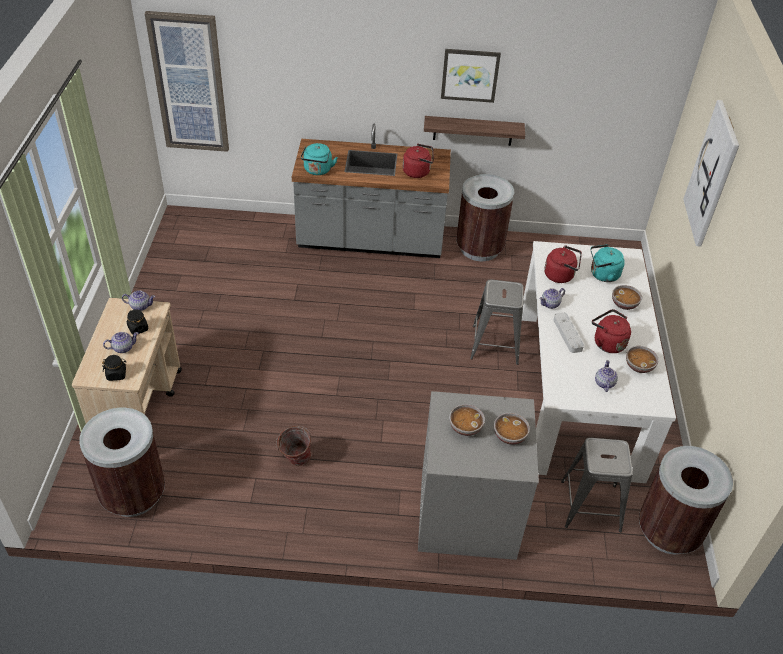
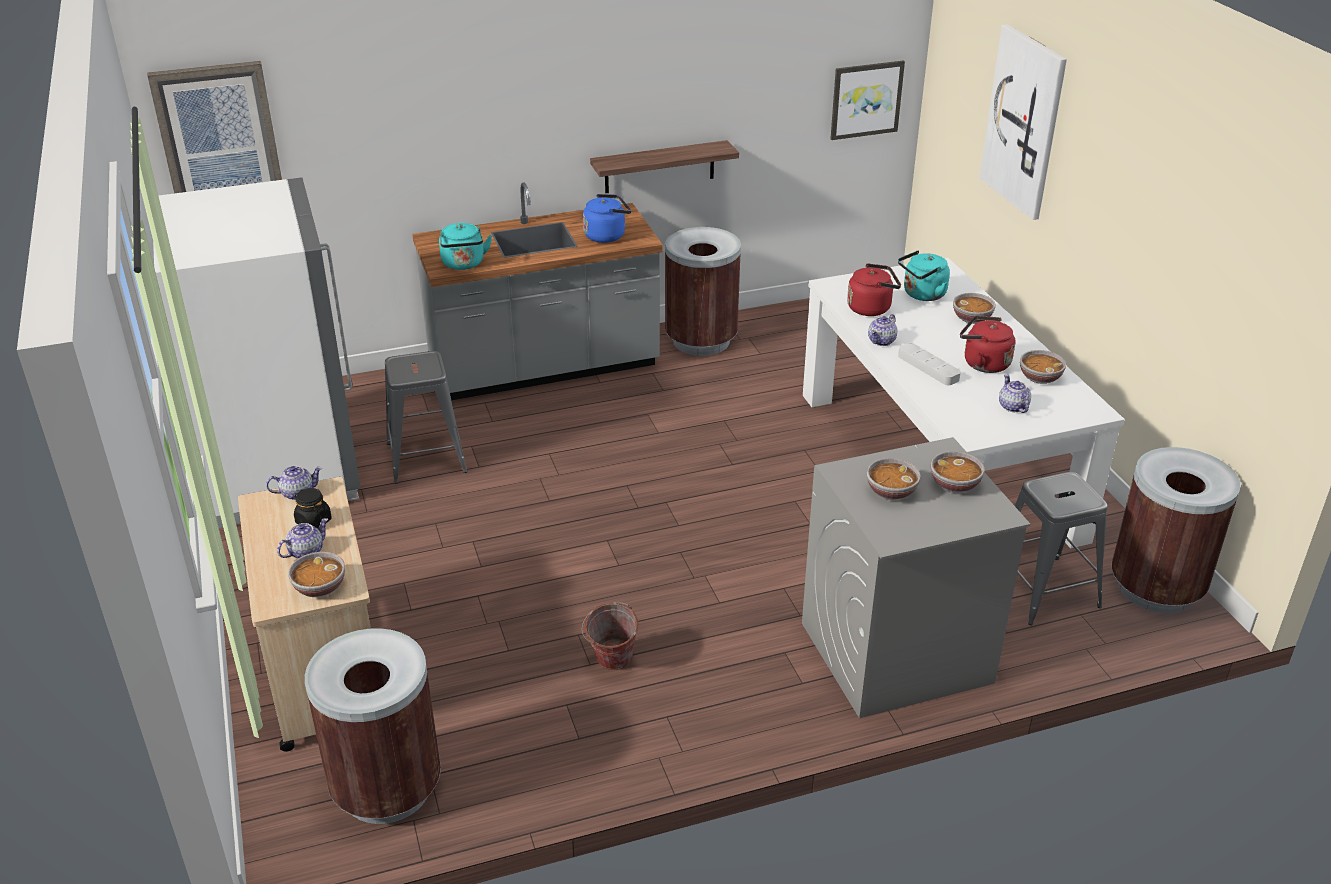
camera: 20 degrees left, 10 degrees down
(116, 374) = (319, 587): black jar -> bowl
(186, 267) = (284, 469): none -> white fridge
(418, 172) = (607, 235): red kettle -> blue kettle
(470, 75) = (645, 83): picture -> picture (866, 99)
(495, 345) = (796, 444): grey stool -> grey stool (427, 458)

